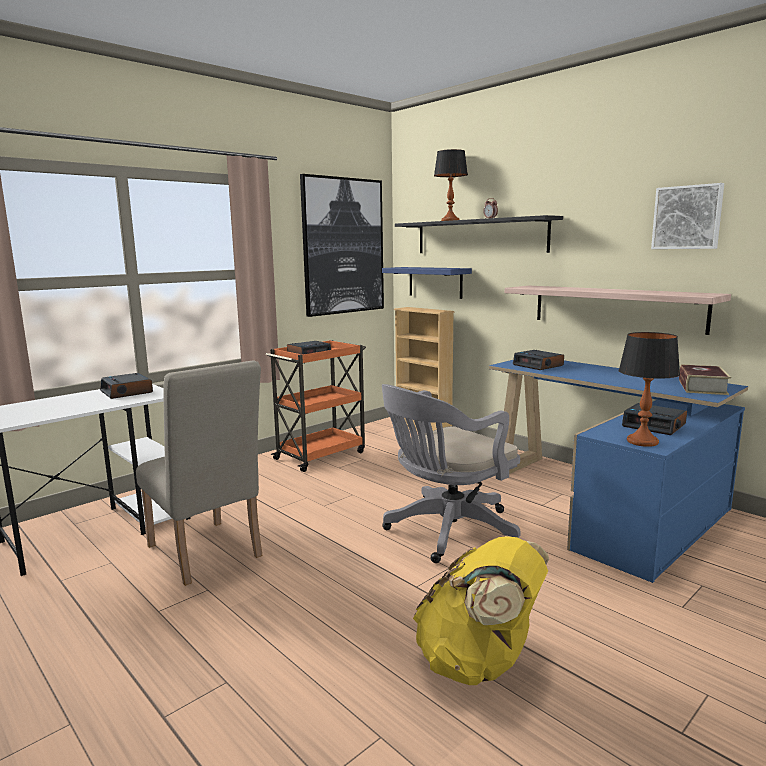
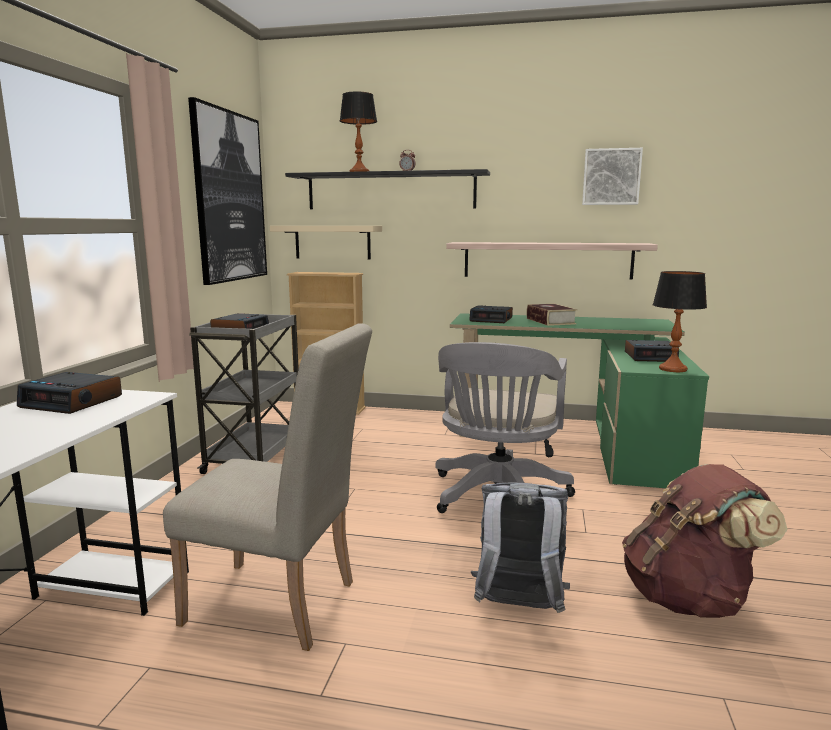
camera: 35 degrees left, 0 degrees up
(321, 455) = (255, 457): orange cart -> grey cart
(335, 613) = (518, 608): none -> grey backpack
(435, 282) = (332, 242): blue shelf -> beige shelf
(479, 663) = (689, 598): yellow backpack -> brown backpack
(607, 504) = (578, 440): blue desk -> green desk
(702, 387) = (647, 323): book -> book (550, 321)

